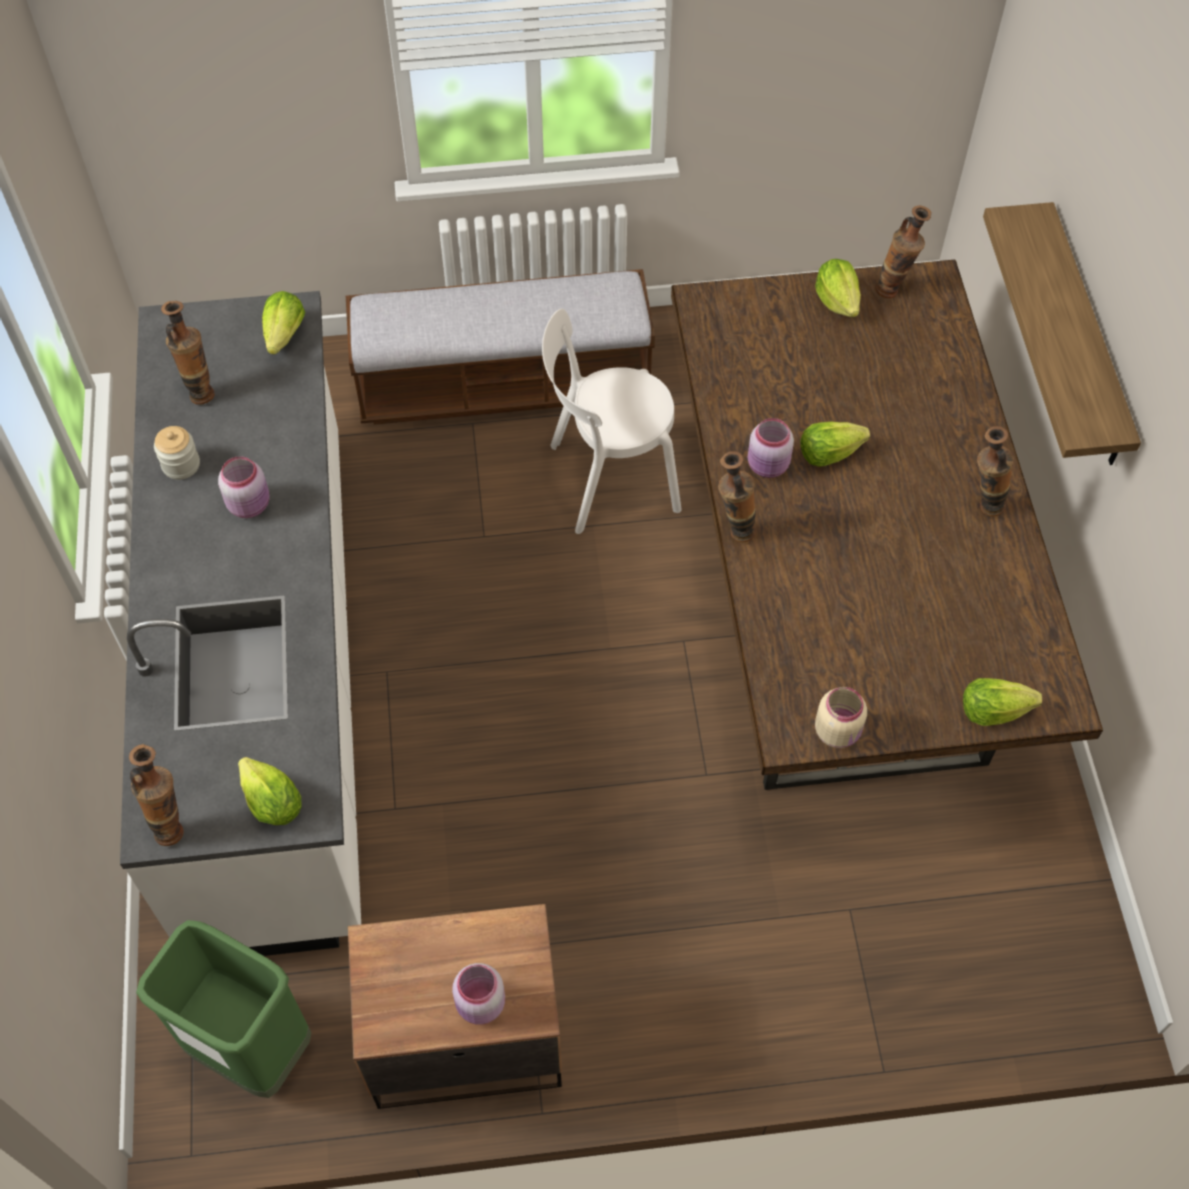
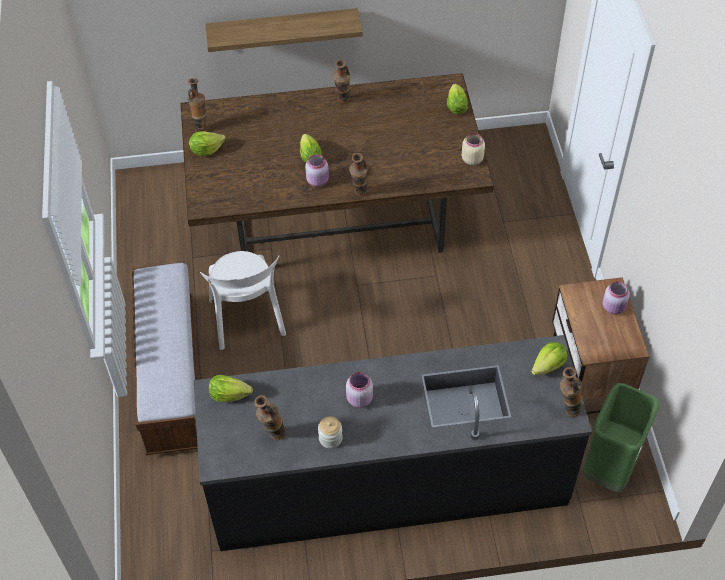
camera: 90 degrees left, 5 degrees down
(276, 681) = (388, 481): white counter -> black counter

